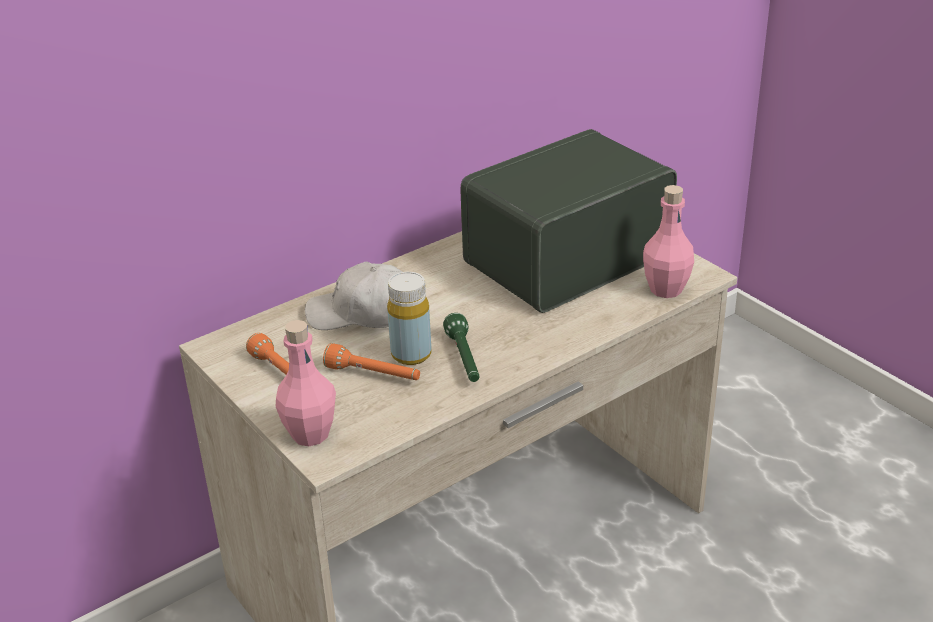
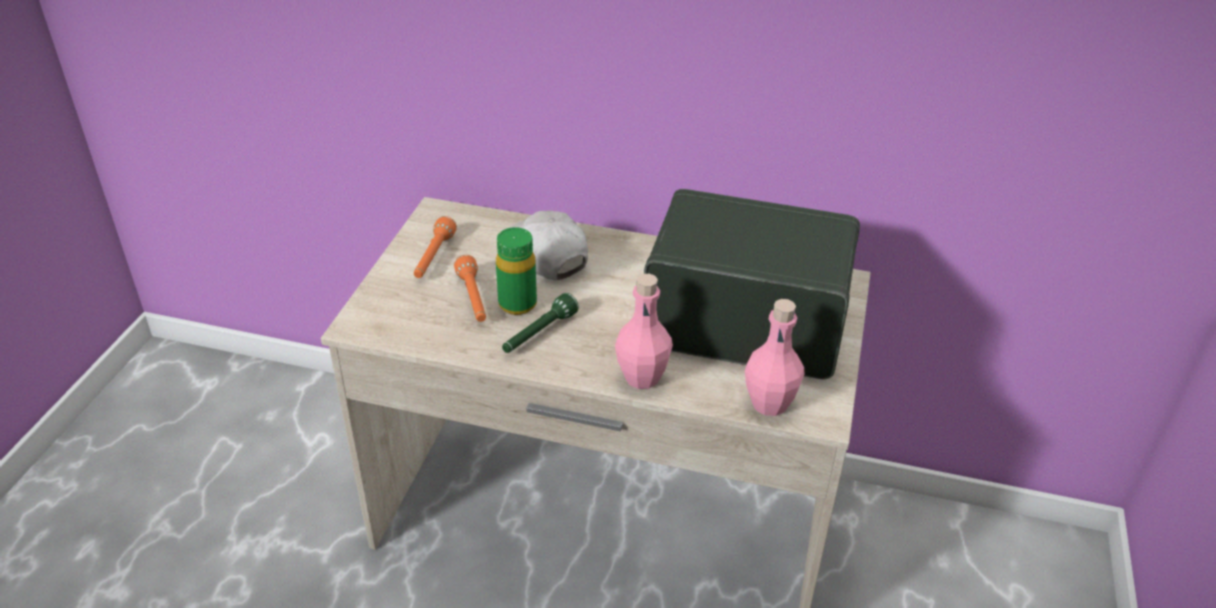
camera: 50 degrees right, 5 degrees up
(310, 434) = (375, 305): pink bottle -> pink bottle (642, 377)
(411, 354) = (517, 304): yellow bottle -> green bottle

